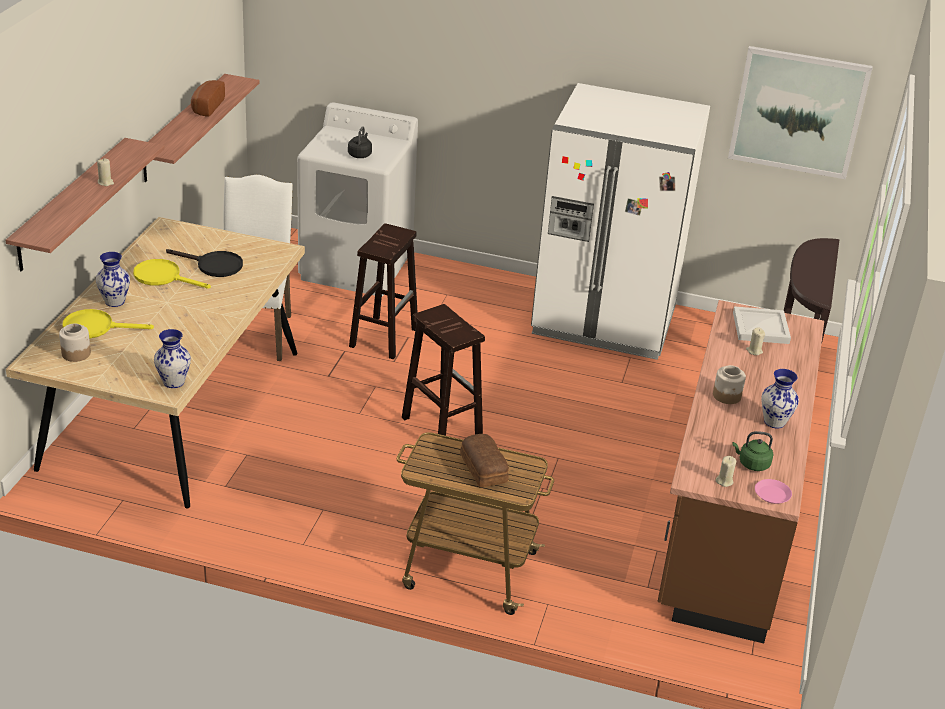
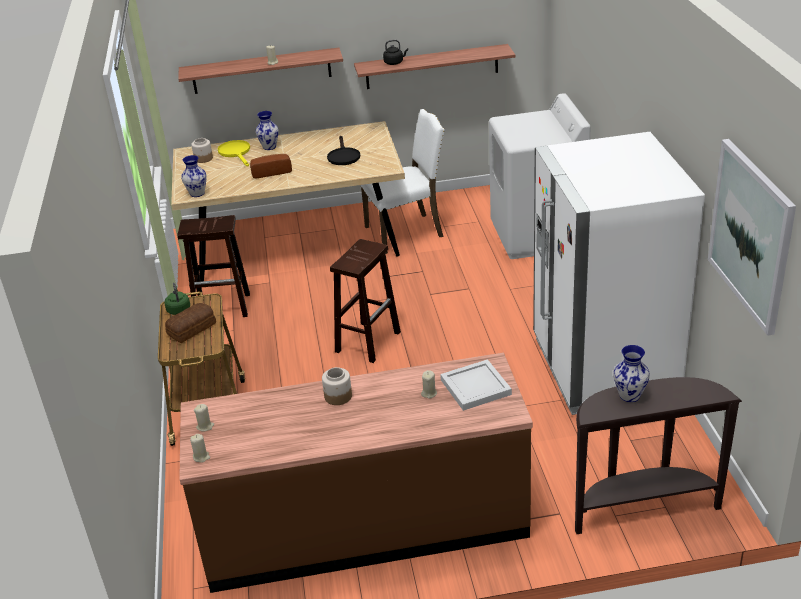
camera: 70 degrees right, 0 degrees up
(163, 277) = (312, 148): yellow frying pan -> none
(206, 107) = (446, 56): bread -> bread (271, 172)
(360, 154) = (520, 133): black kettle -> black kettle (394, 62)
(384, 337) = (457, 279): brown stool -> brown stool (223, 307)
(752, 464) = (240, 435): green kettle -> green kettle (178, 309)
(772, 494) = (201, 457): pink plate -> beige candle
(774, 422) = (316, 432): vase -> vase (629, 395)

